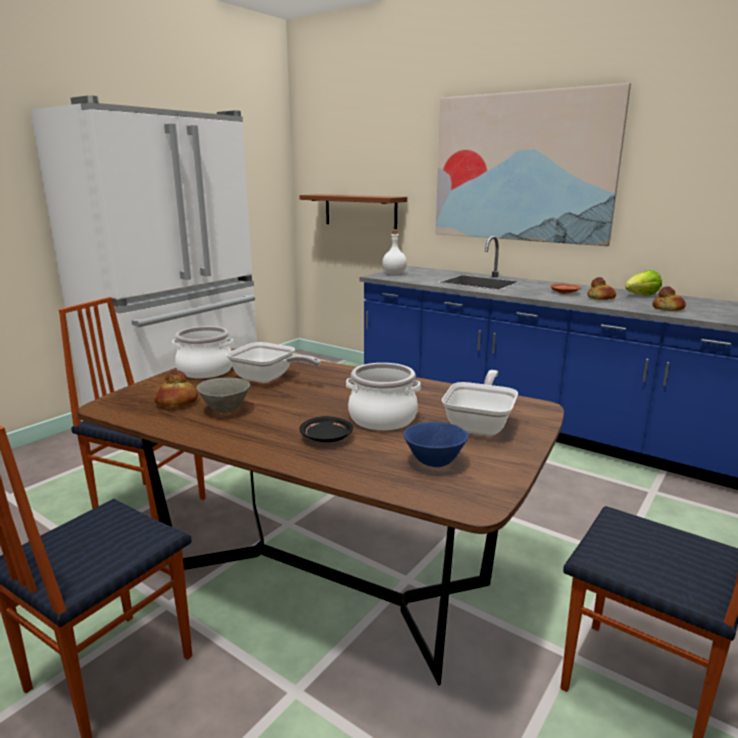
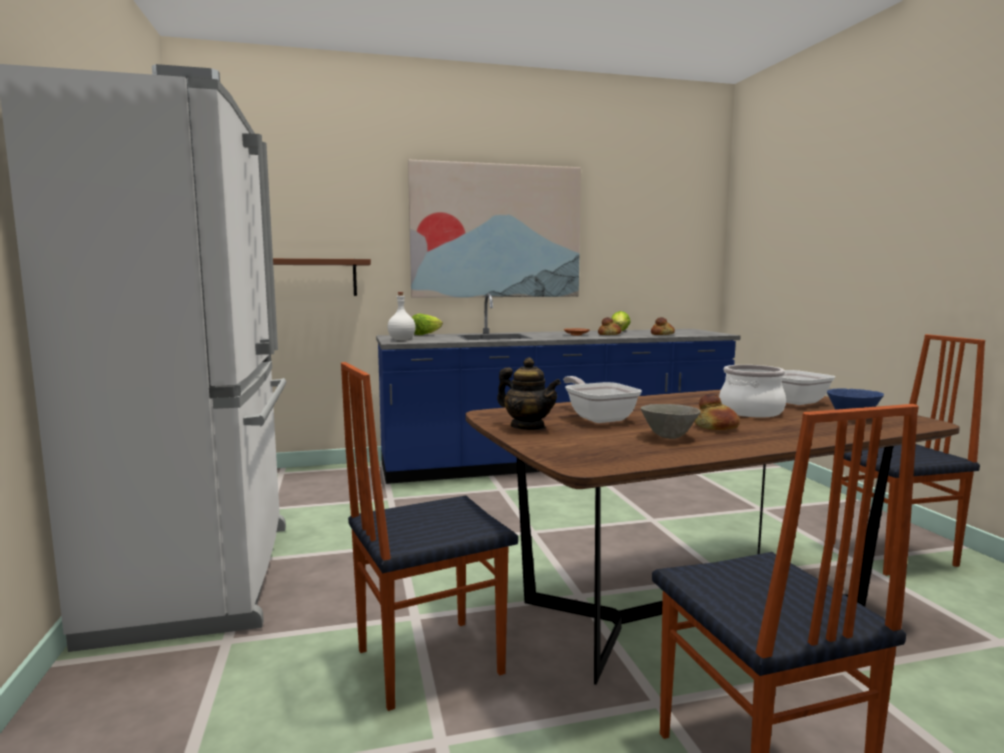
camera: 50 degrees left, 10 degrees down
(177, 403) = (619, 445): bread -> bread (715, 427)
(205, 370) = (528, 427): cooking pot -> teapot
(268, 379) = (598, 417): frying pan -> frying pan turned 90 degrees counterclockwise
(326, 438) = (777, 426): black plate -> none
(440, 270) = (425, 334): none -> lettuce

